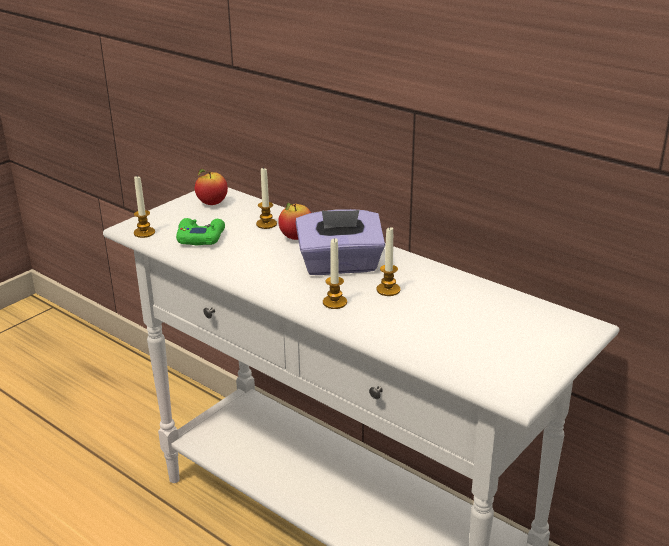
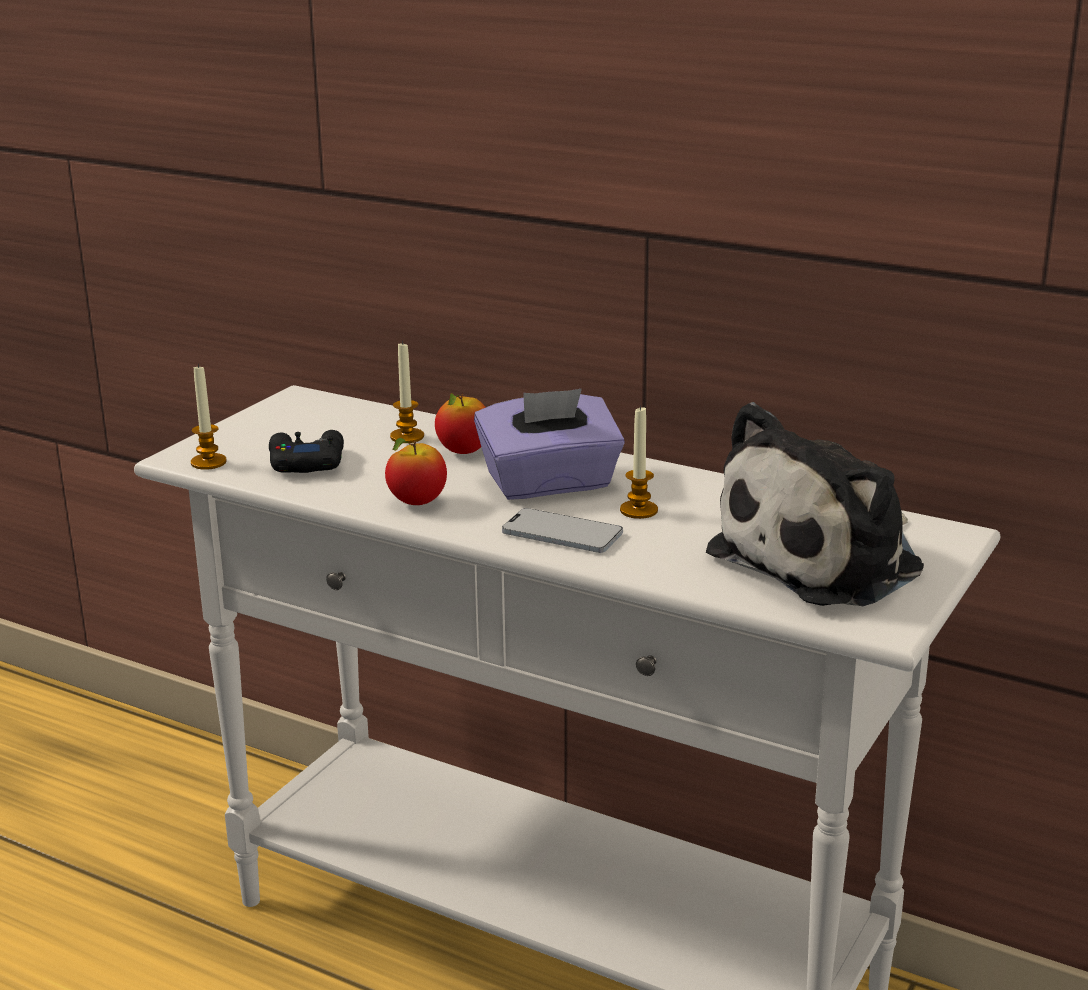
camera: 10 degrees left, 5 degrees down
(200, 237) = (306, 462): green game controller -> black game controller
(212, 203) = (305, 414): apple -> apple (417, 502)
(334, 302) = (562, 533): candle -> phone
(495, 339) = (826, 560): none -> plush toy

